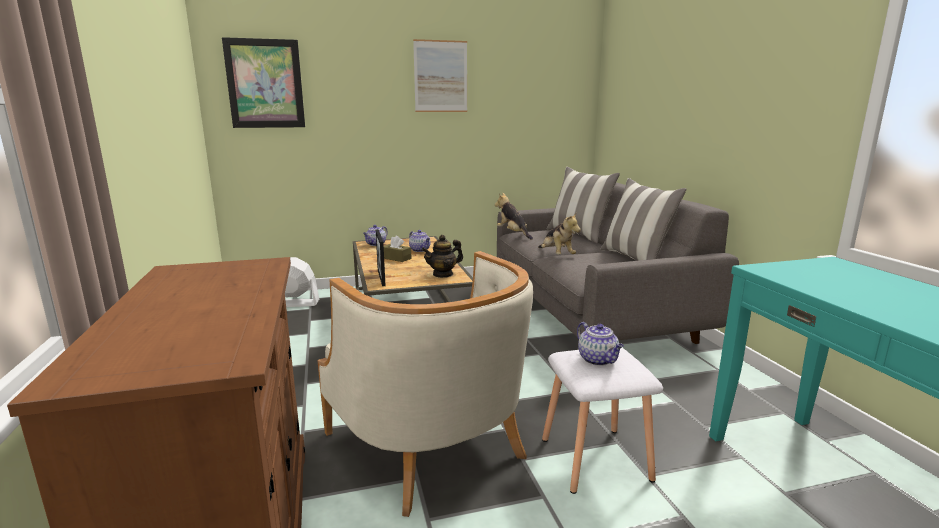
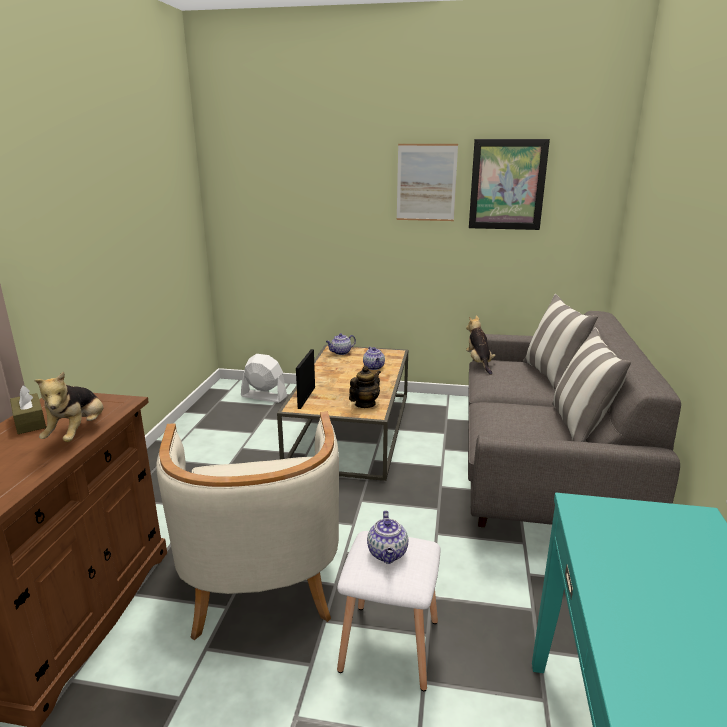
camera: 25 degrees right, 5 degrees up
(265, 84) = (255, 190): picture -> picture (507, 185)
(396, 258) = (342, 374): brown tissue box -> brown tissue box (30, 422)
(443, 274) = (364, 404): teapot -> teapot turned 135 degrees clockwise
(556, 255) = (494, 403): plush toy -> plush toy (78, 433)

